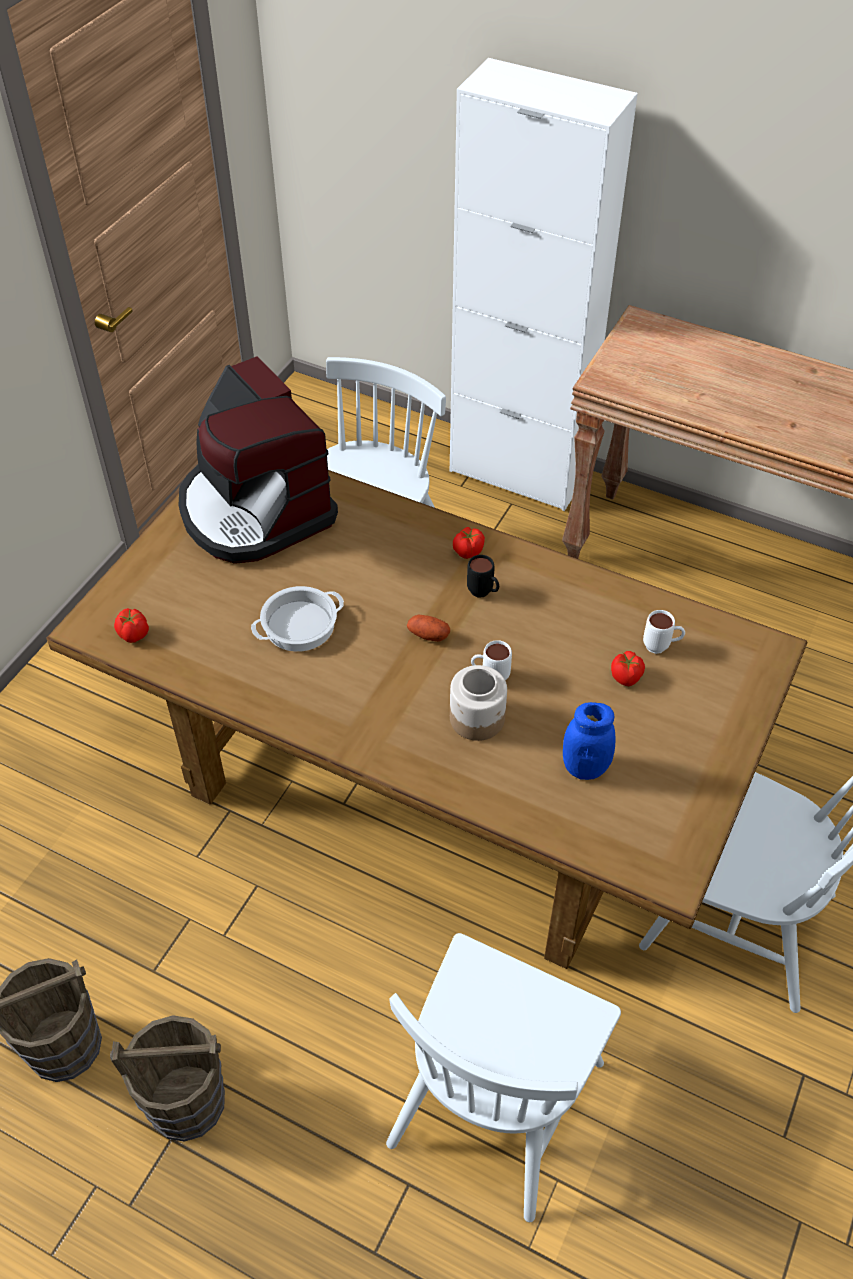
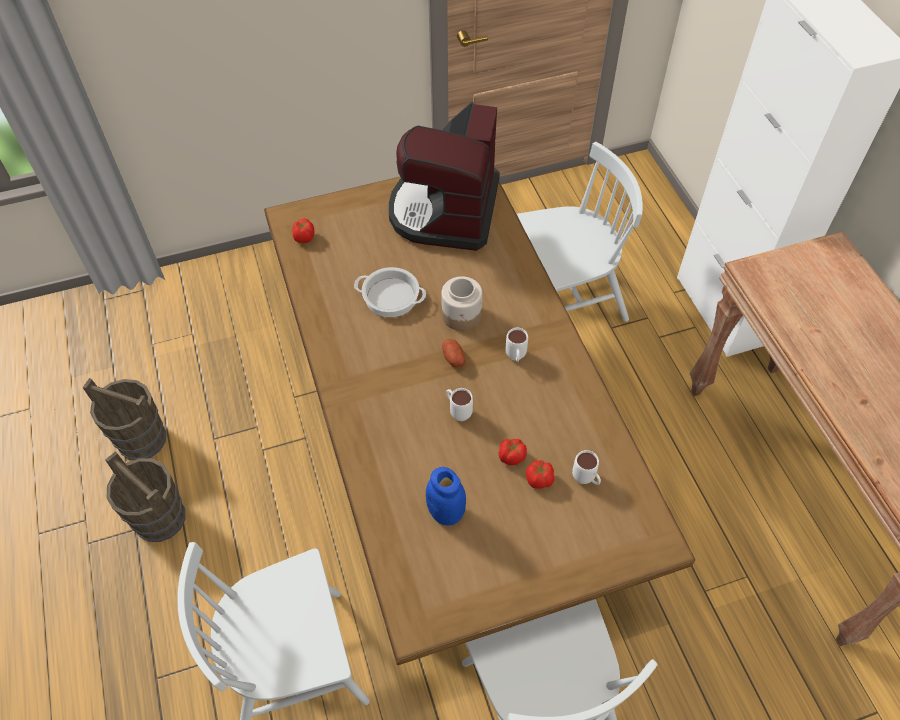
camera: 45 degrees right, 5 degrees up
(468, 551) = (538, 325): tomato -> tomato (511, 457)
(478, 718) = (421, 430): jar -> jar (462, 315)
(483, 594) = (515, 358): black mug -> white mug

